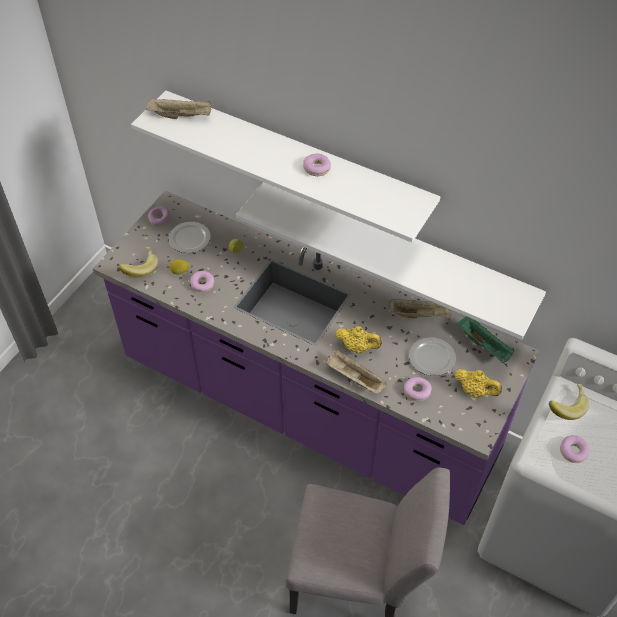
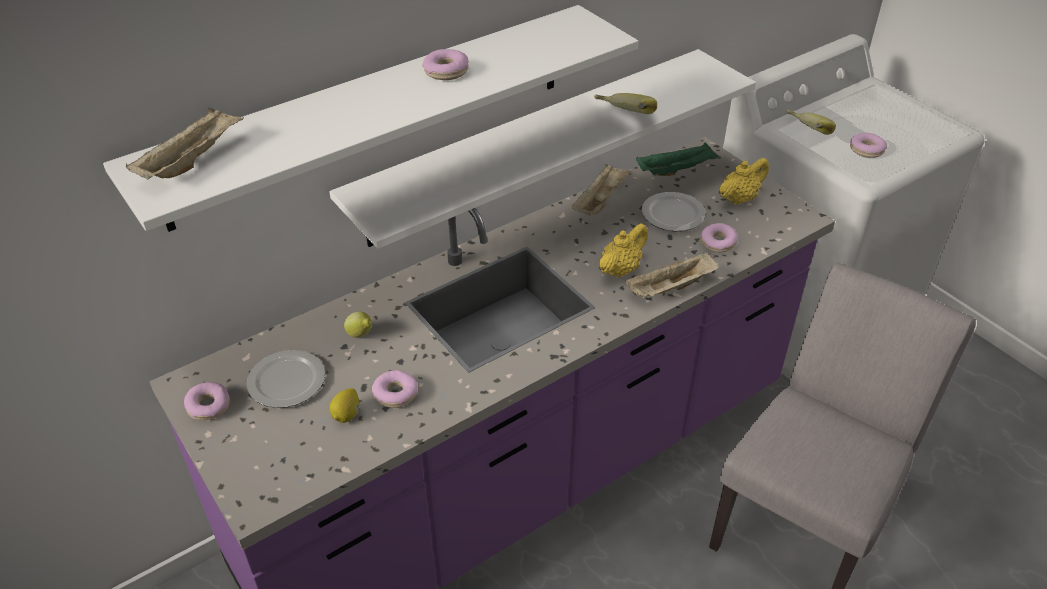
camera: 65 degrees left, 10 degrees down
(140, 268) = (297, 467): banana -> banana (622, 119)

